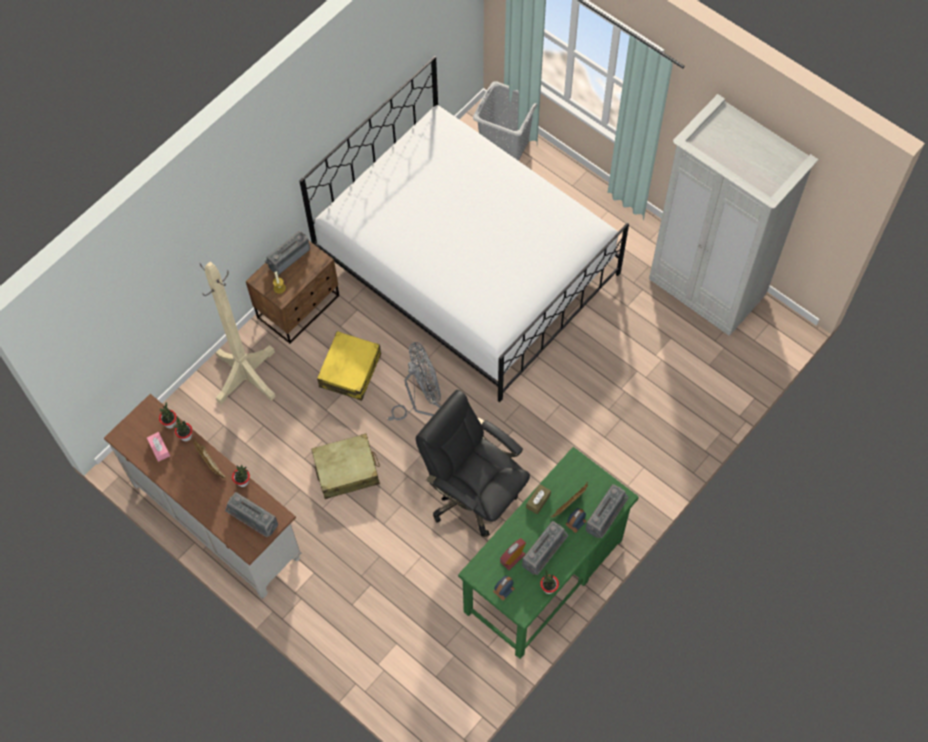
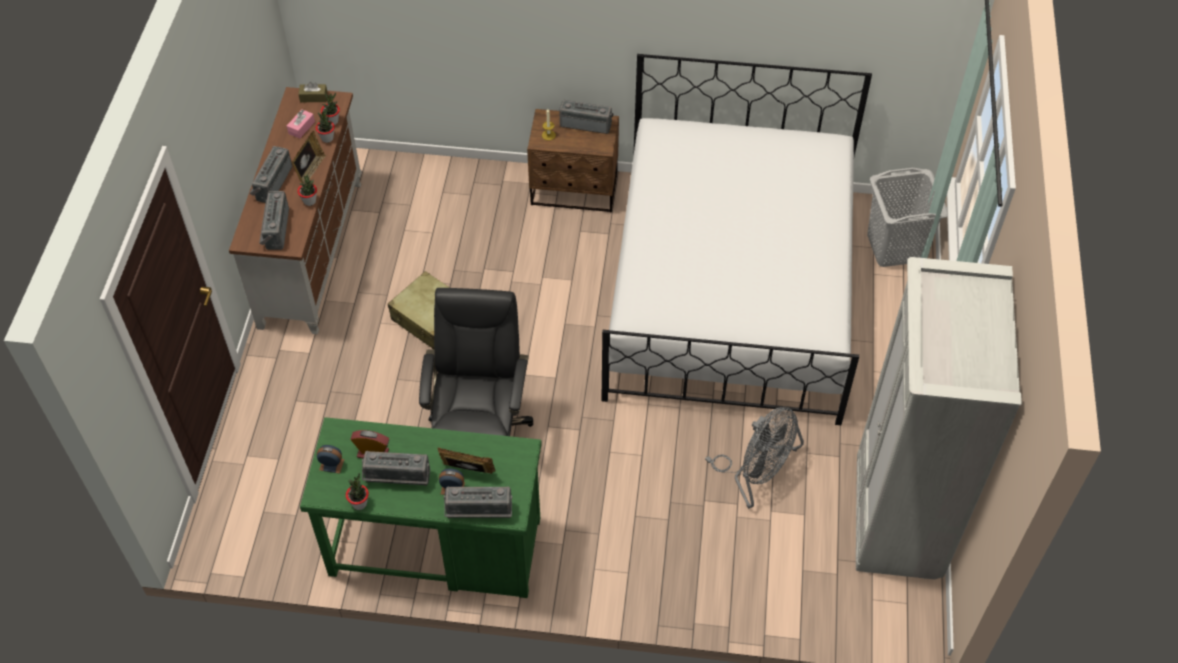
camera: 55 degrees right, 10 degrees down
(202, 499) = (271, 183): none -> radio
(246, 376) = (472, 192): beige clothes rack -> none
(350, 370) = (539, 264): yellow suitcase -> none
(420, 395) = (556, 332): grey fan -> grey fan (756, 471)
(538, 501) = (454, 441): brown tissue box -> brown tissue box (313, 97)

